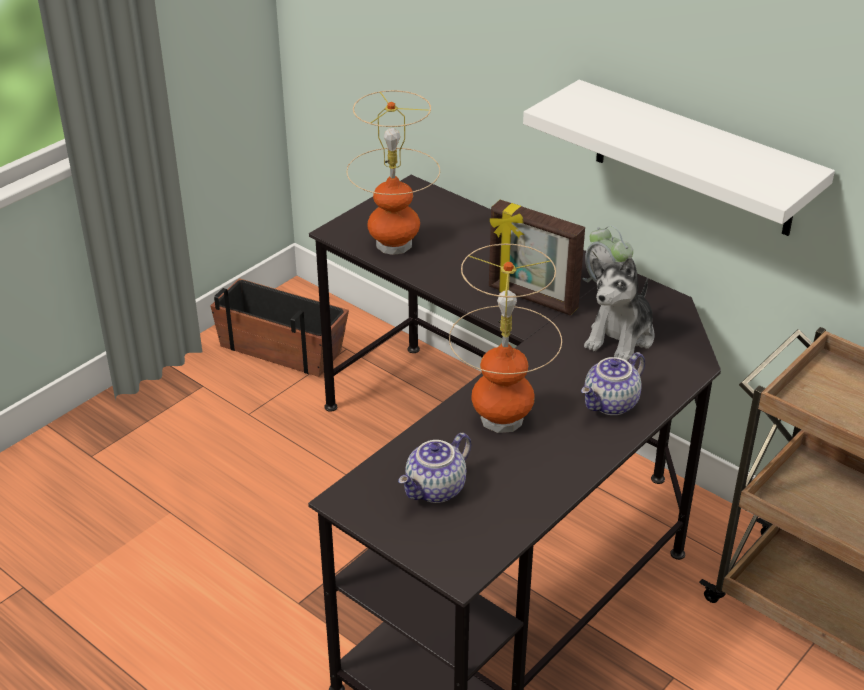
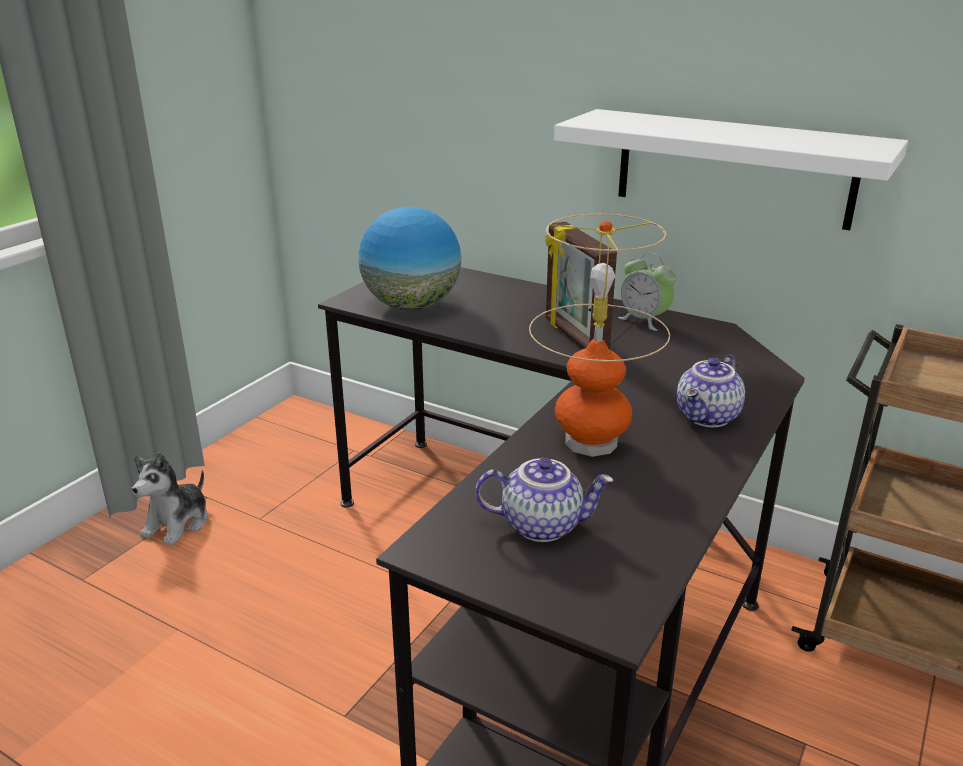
camera: 10 degrees left, 10 degrees down
(281, 348) = (287, 456): planter -> none
(393, 245) = (411, 306): table lamp -> globe
(436, 490) = (542, 524): teapot -> teapot turned 120 degrees counterclockwise
(532, 299) = (574, 336): picture frame -> picture frame turned 45 degrees clockwise
(621, 337) = (684, 360): plush toy -> plush toy (178, 524)

